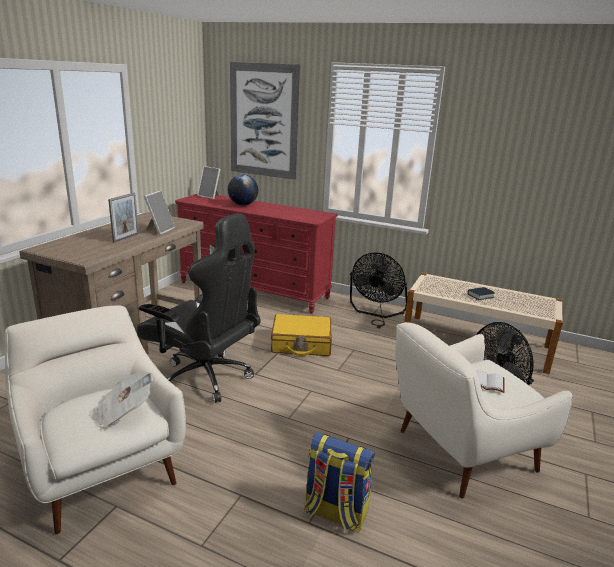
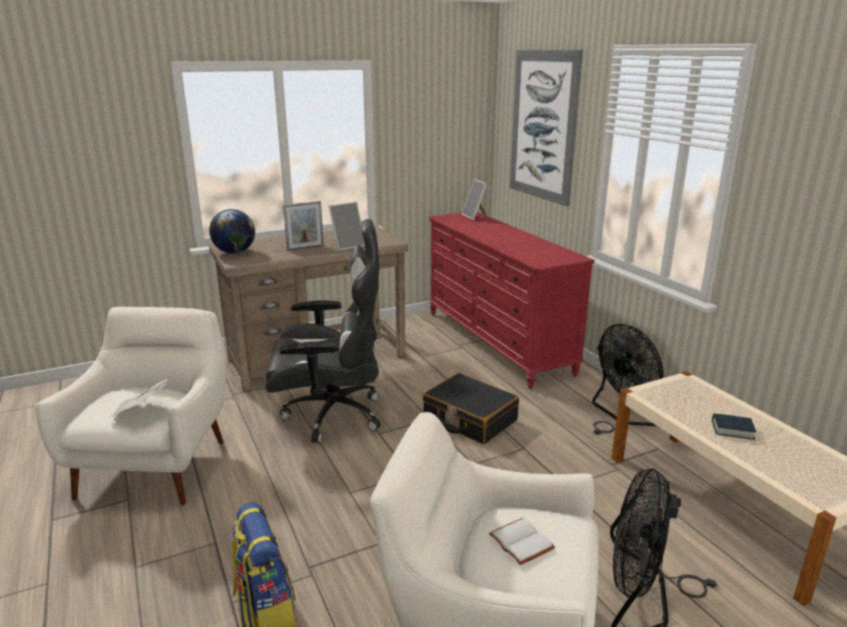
camera: 40 degrees right, 0 degrees up
(201, 376) = (328, 416): black office chair -> black office chair turned 75 degrees counterclockwise
(243, 205) = (492, 231): globe -> globe (234, 252)
(301, 344) = (469, 419): yellow suitcase -> black suitcase

